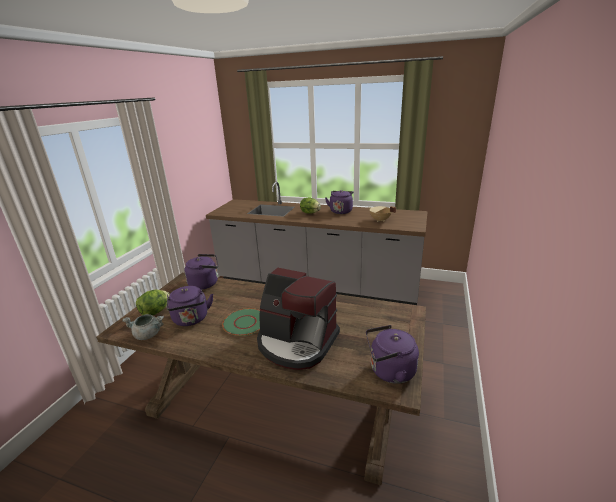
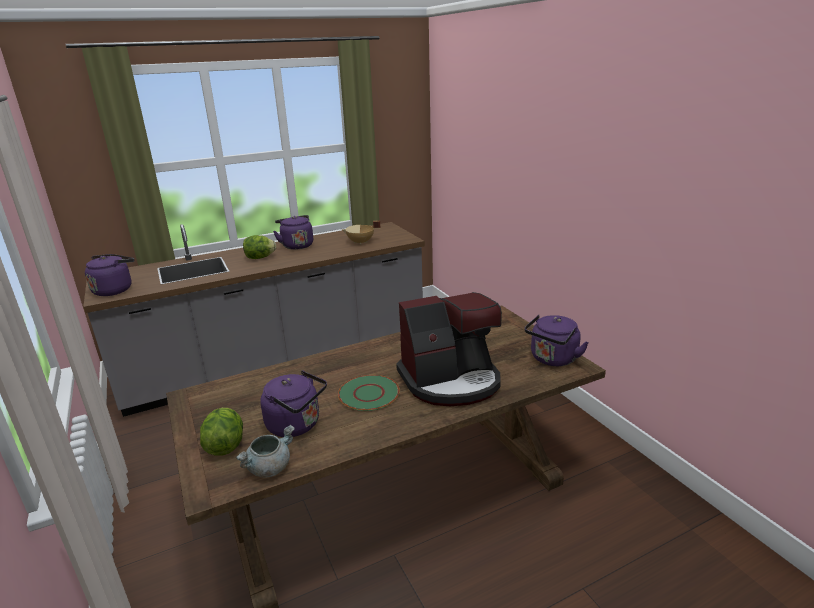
camera: 45 degrees left, 0 degrees up
(205, 283) = (235, 386): purple kettle -> purple kettle (114, 290)

